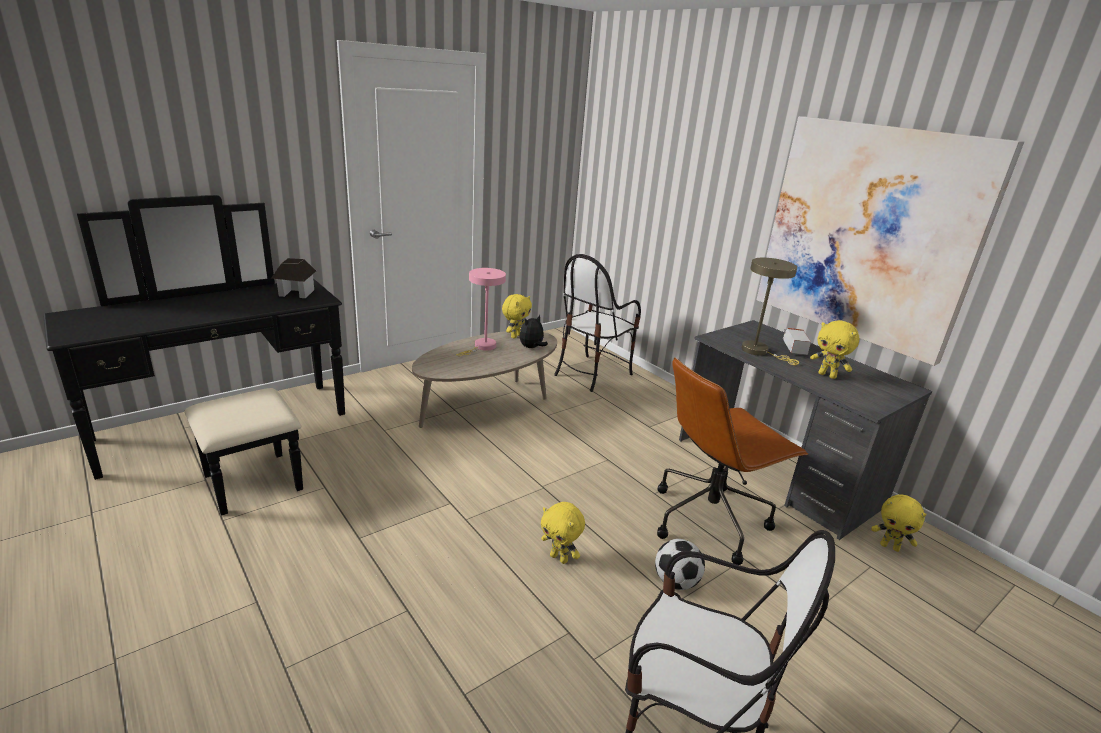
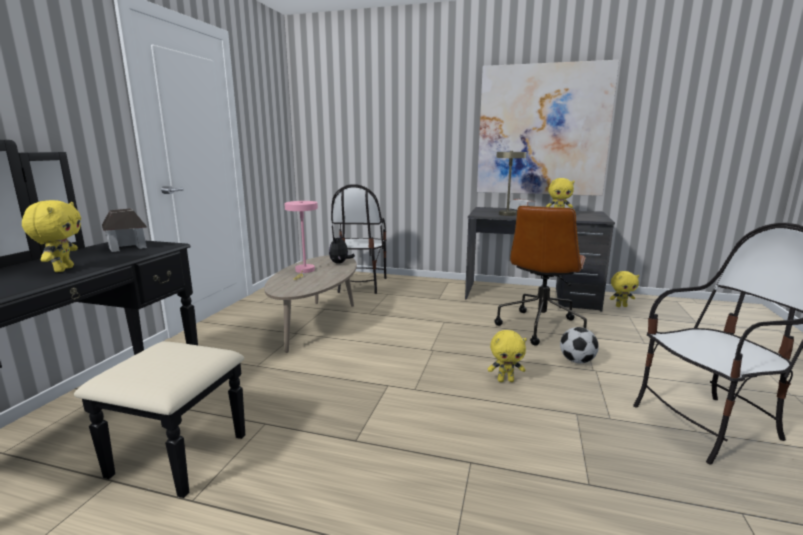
camera: 35 degrees left, 10 degrees down
(515, 336) = (316, 260): yellow plush toy -> yellow plush toy (63, 269)

